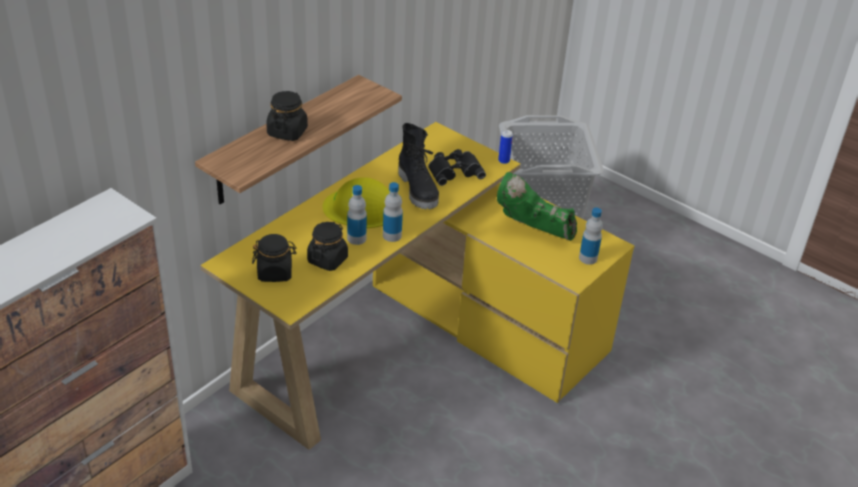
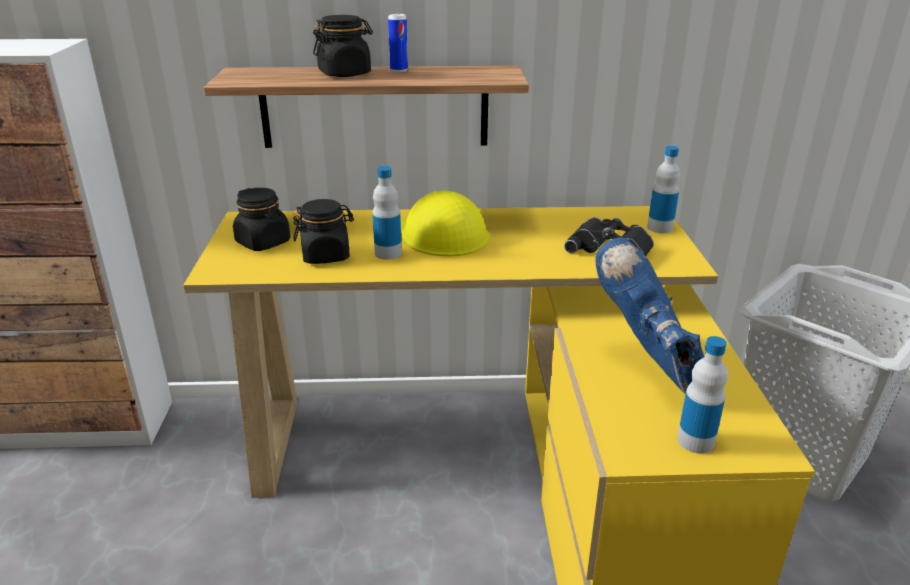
camera: 50 degrees right, 10 degrees down
(392, 235) = (427, 267): bottle -> bottle (660, 228)
(419, 190) = (535, 246): black boot -> none
(504, 161) = (696, 264): can -> can (399, 70)
(532, 232) = (651, 368): green boot -> blue boot

